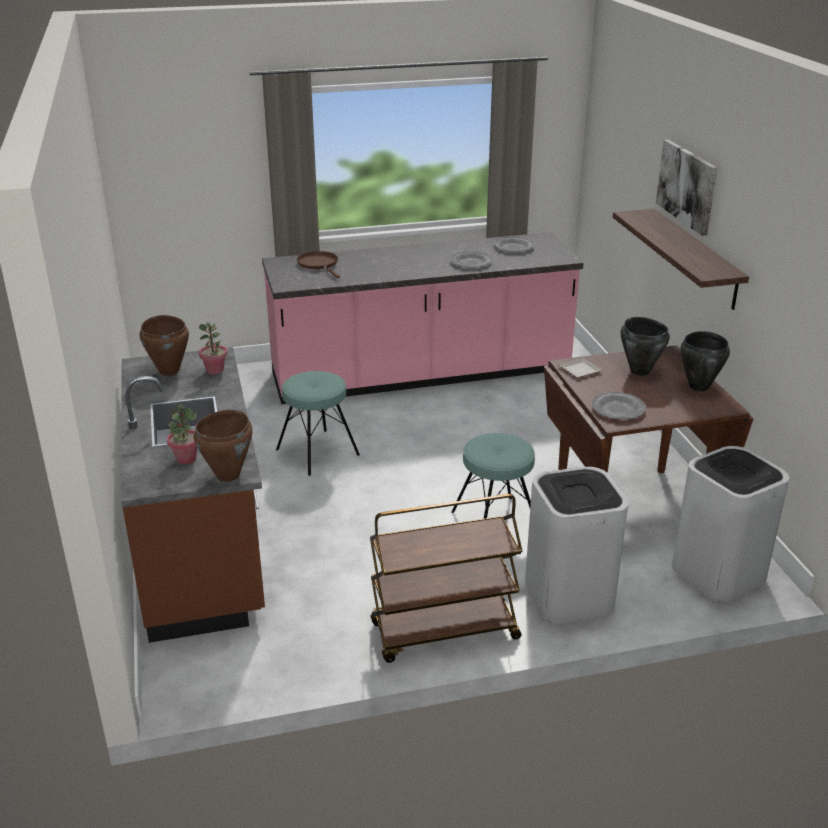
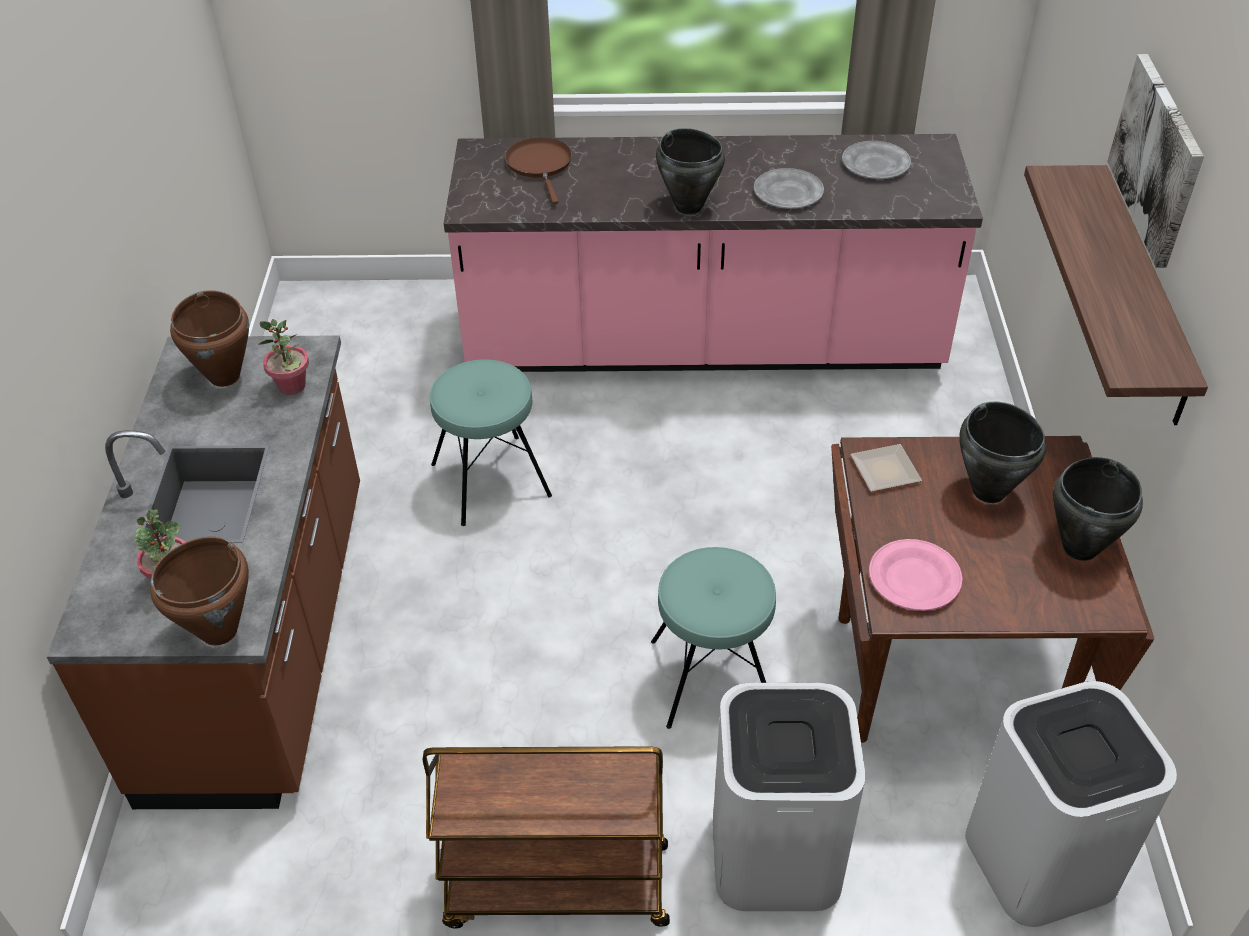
camera: 15 degrees right, 15 degrees up
(416, 273) = (689, 206): none -> black cooking pot
(618, 409) = (914, 579): grey plate -> pink plate

